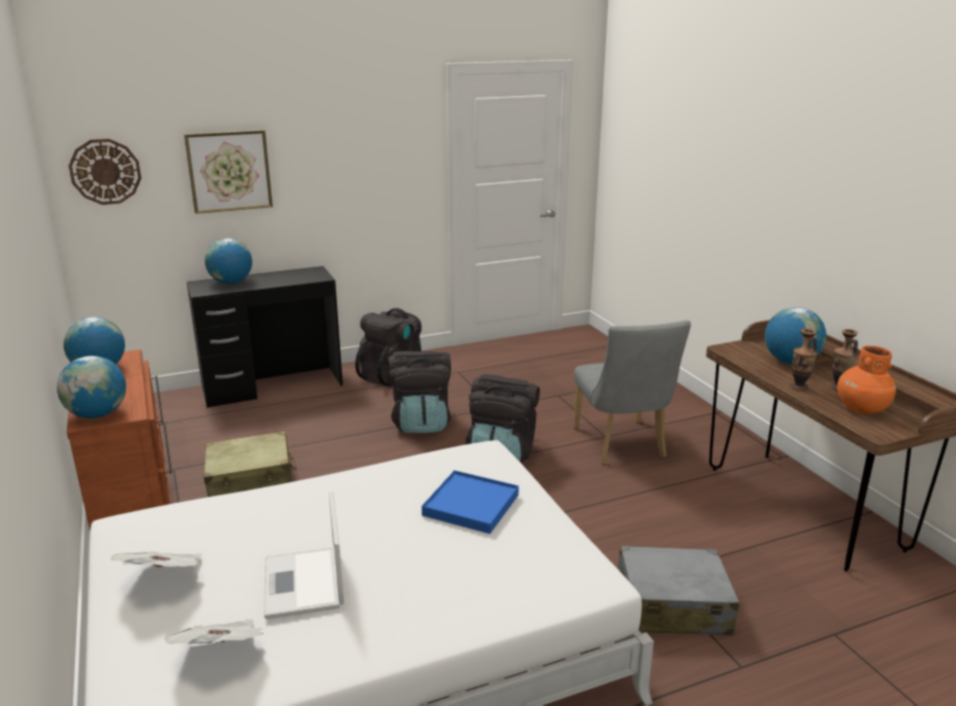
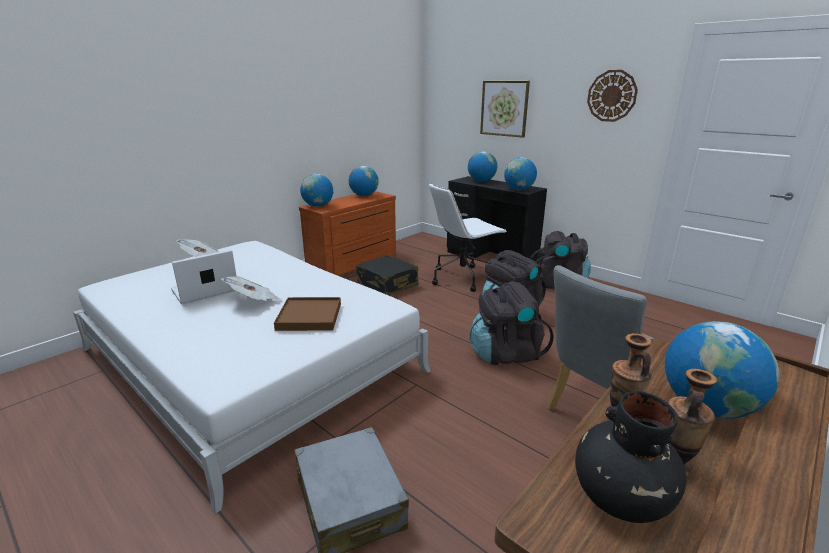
camera: 65 degrees right, 0 degrees up
(105, 171) = (445, 101): wall clock -> wall clock (611, 96)
(222, 652) = (147, 289): newspaper -> newspaper (254, 301)
(251, 481) = (387, 284): beige suitcase -> black suitcase
(303, 422) = (463, 277): none -> white office chair
(307, 278) = (518, 189): none -> globe
(471, 505) = (309, 316): blue tray -> brown tray
(861, 408) = (619, 497): orange vase -> black vase

